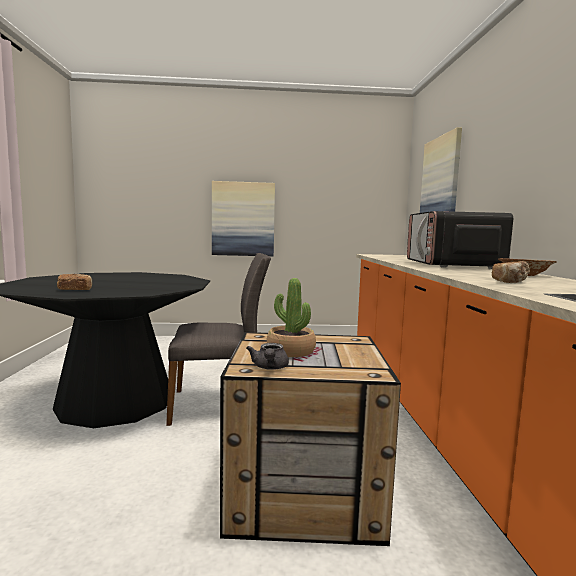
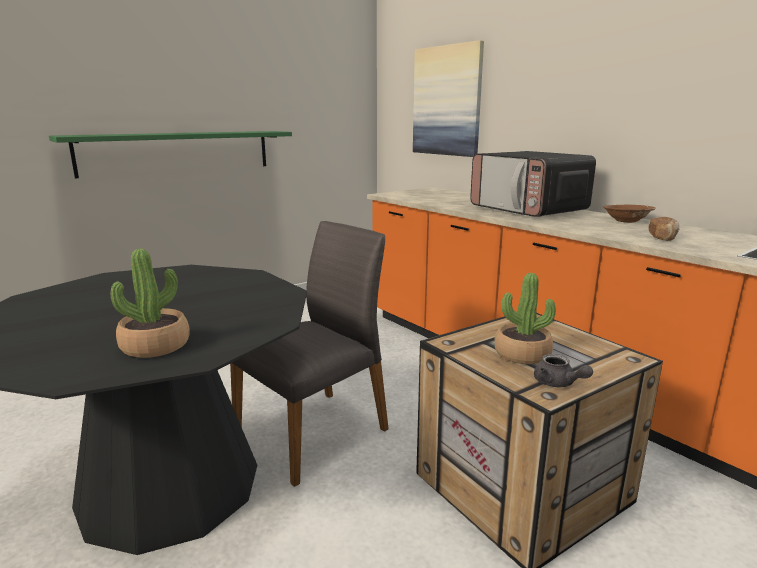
camera: 35 degrees left, 10 degrees up
(75, 290) = (155, 345): bread -> potted plant
(243, 219) = (178, 152): picture -> green shelf

